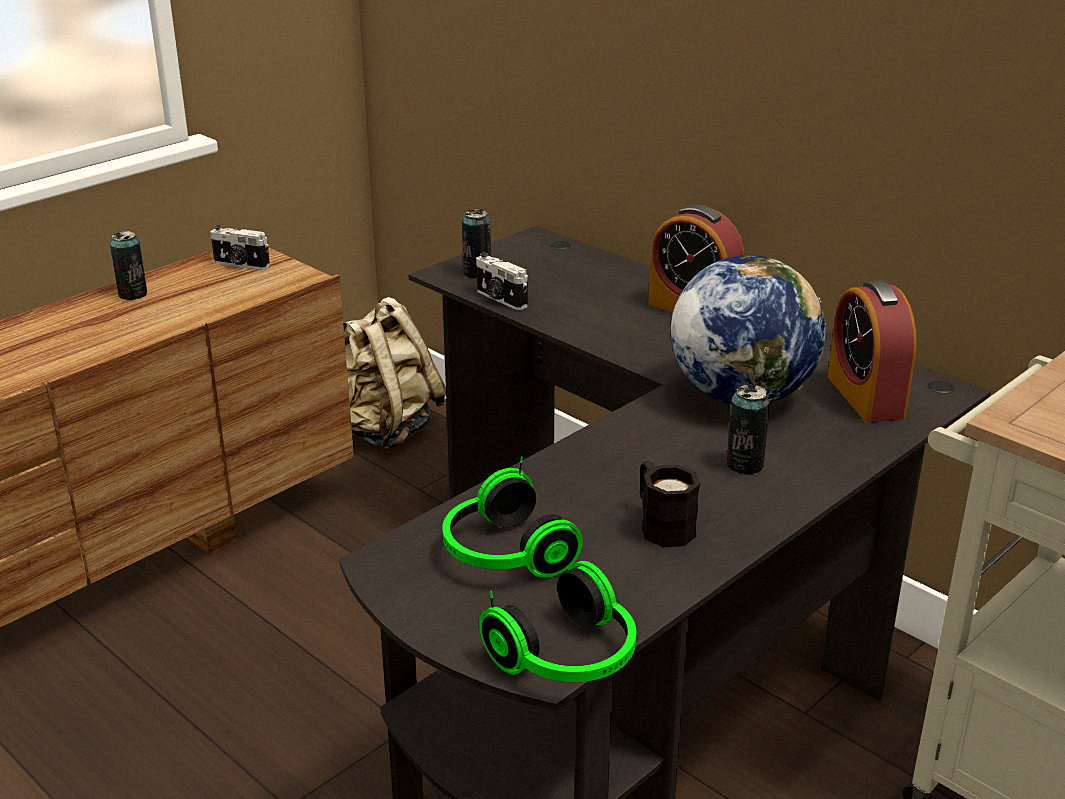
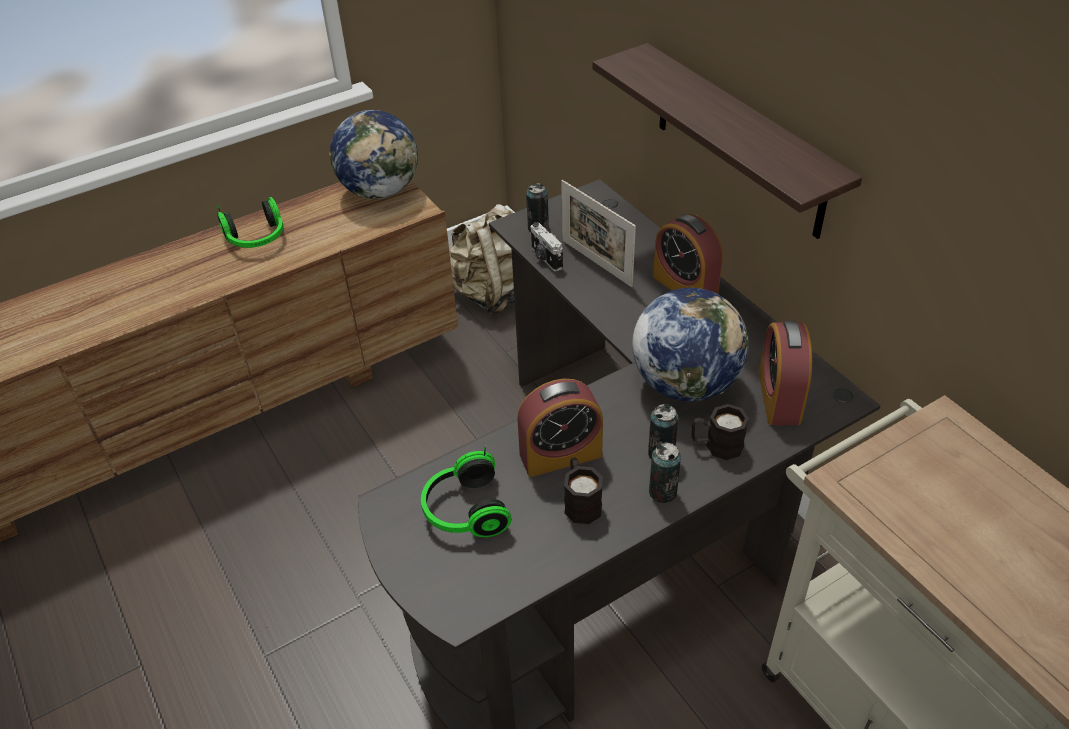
camera: 15 degrees right, 15 degrees up
(133, 294) = (300, 213): can -> can (662, 492)
(241, 265) = (380, 191): camera -> globe
(569, 298) = (596, 262): none -> picture frame
(569, 659) = (476, 611): headphones -> headphones (257, 239)
(611, 482) = (560, 455): none -> alarm clock
(746, 104) = (739, 141): none -> shelf
(811, 449) = (716, 445): none -> black mug

